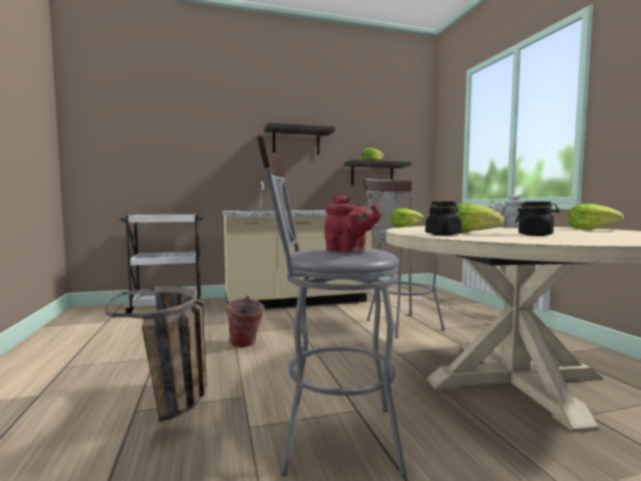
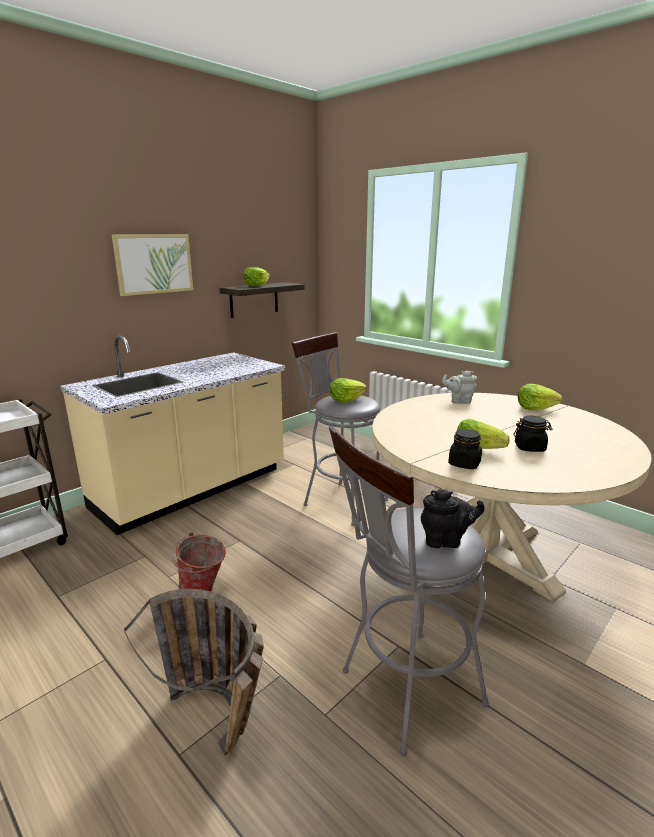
camera: 30 degrees left, 15 degrees up
(296, 141) = (154, 264): shelf -> picture
(348, 251) = (446, 541): red teapot -> black teapot

